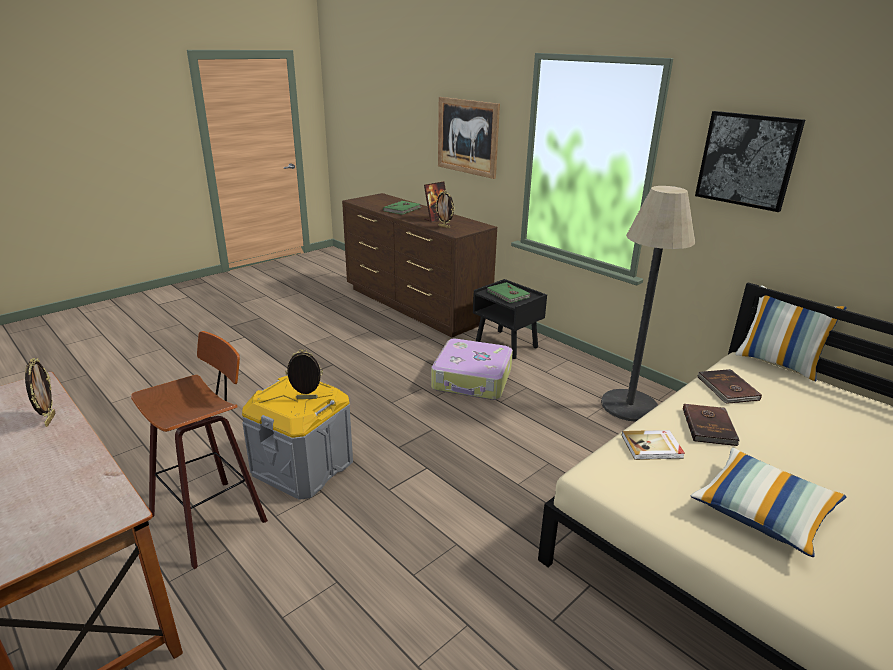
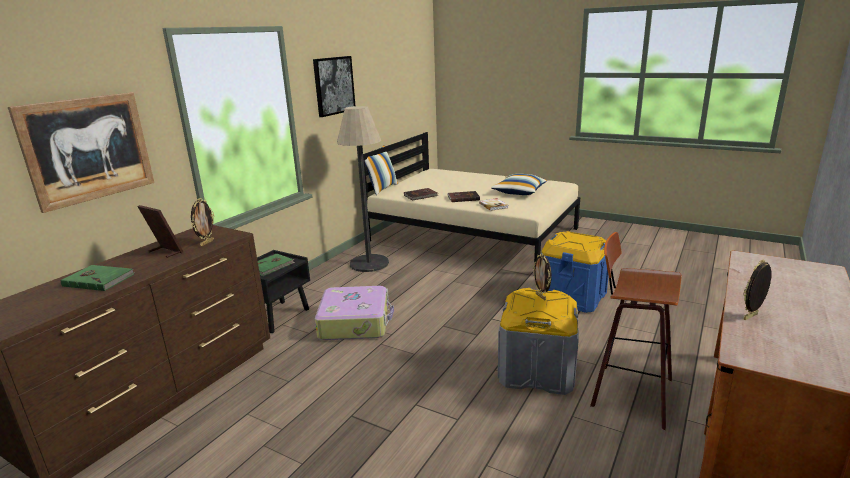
camera: 105 degrees left, 5 degrees down
(443, 573) = (573, 296): none -> blue storage box

